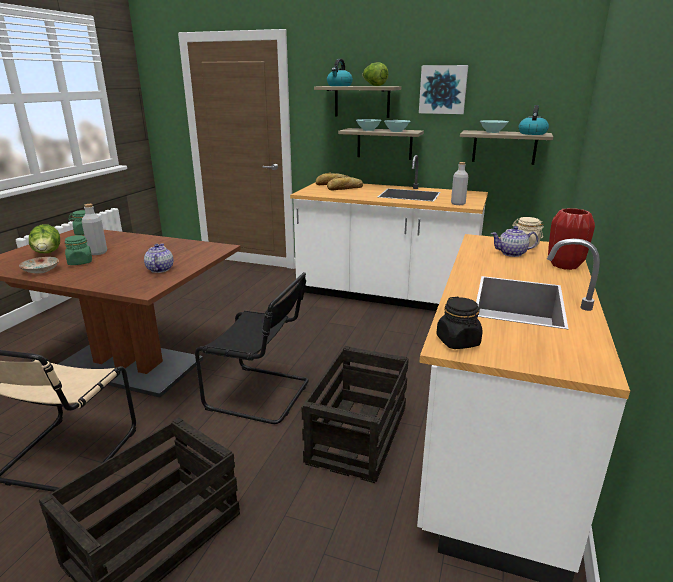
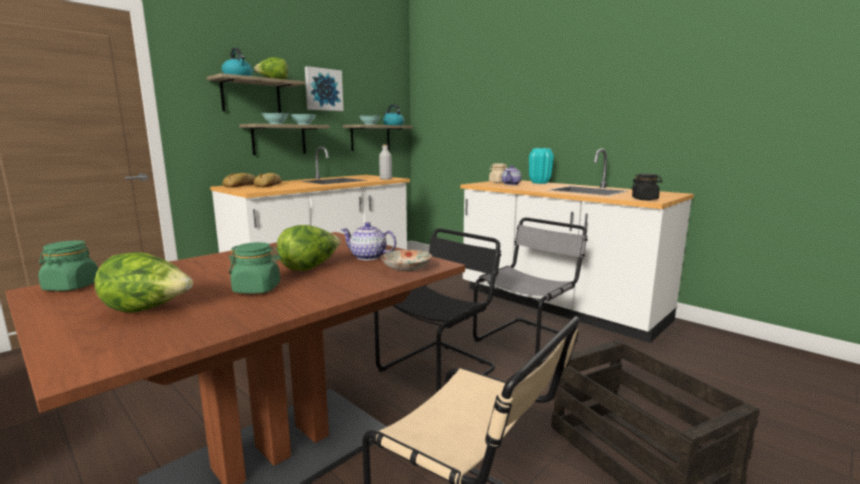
camera: 65 degrees left, 10 degrees down
(40, 271) = (251, 312): plate -> plate (406, 268)
(98, 252) = (226, 280): grey bottle -> none
(128, 262) = (310, 267): none -> lettuce
(358, 435) = (528, 340): crate -> grey chair
(564, 265) = (540, 183): red vase -> turquoise vase

